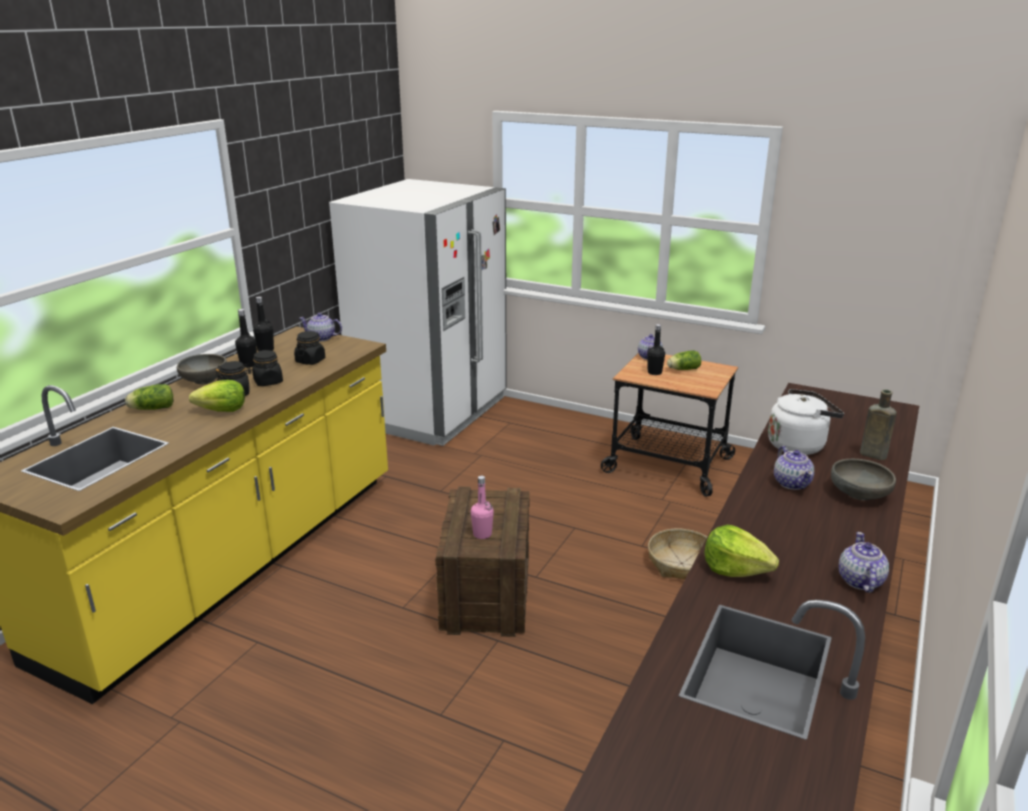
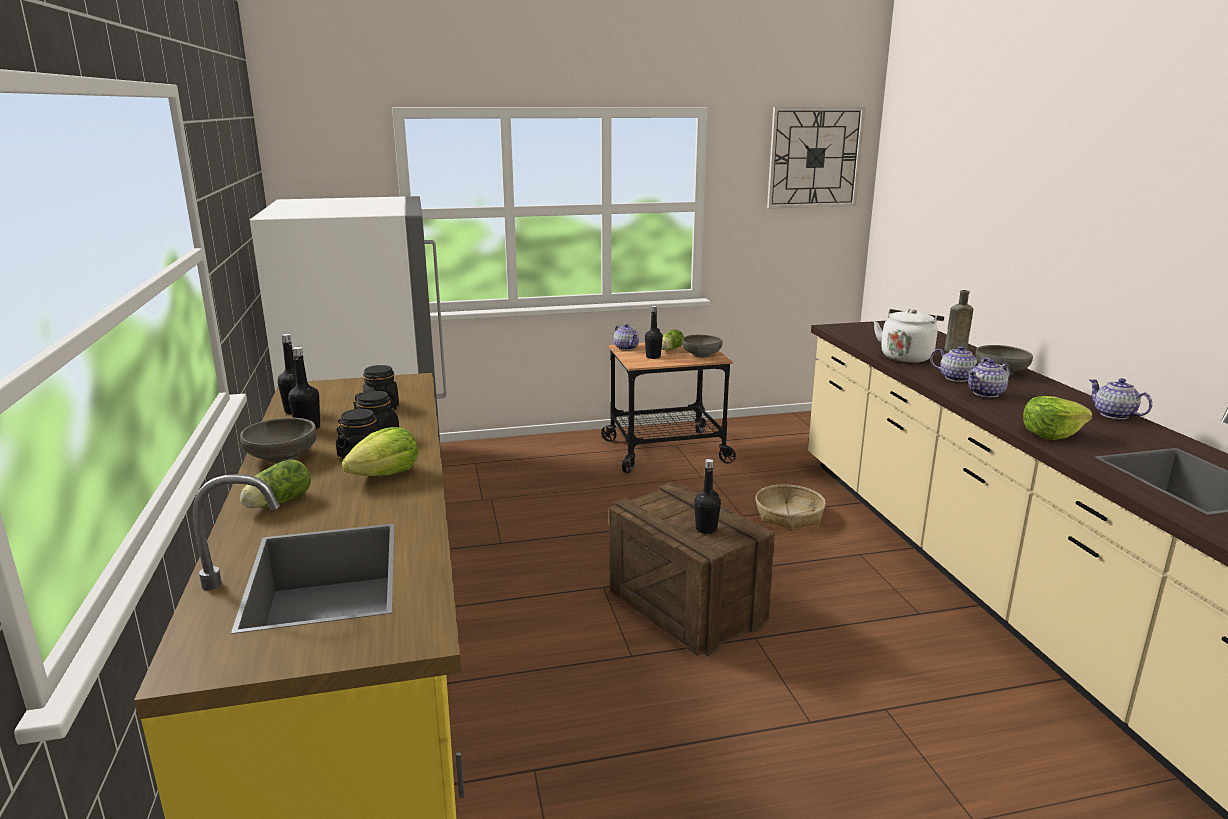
camera: 40 degrees left, 5 degrees down
(322, 338) = (343, 385): teapot -> teapot (986, 393)
(482, 534) = (706, 529): pink bottle -> black bottle
(700, 383) = (701, 355): none -> grey bowl
(912, 193) = (814, 157): none -> wall clock

